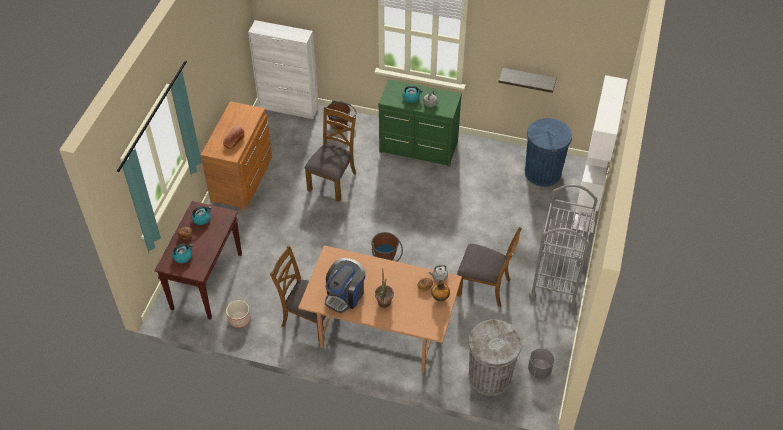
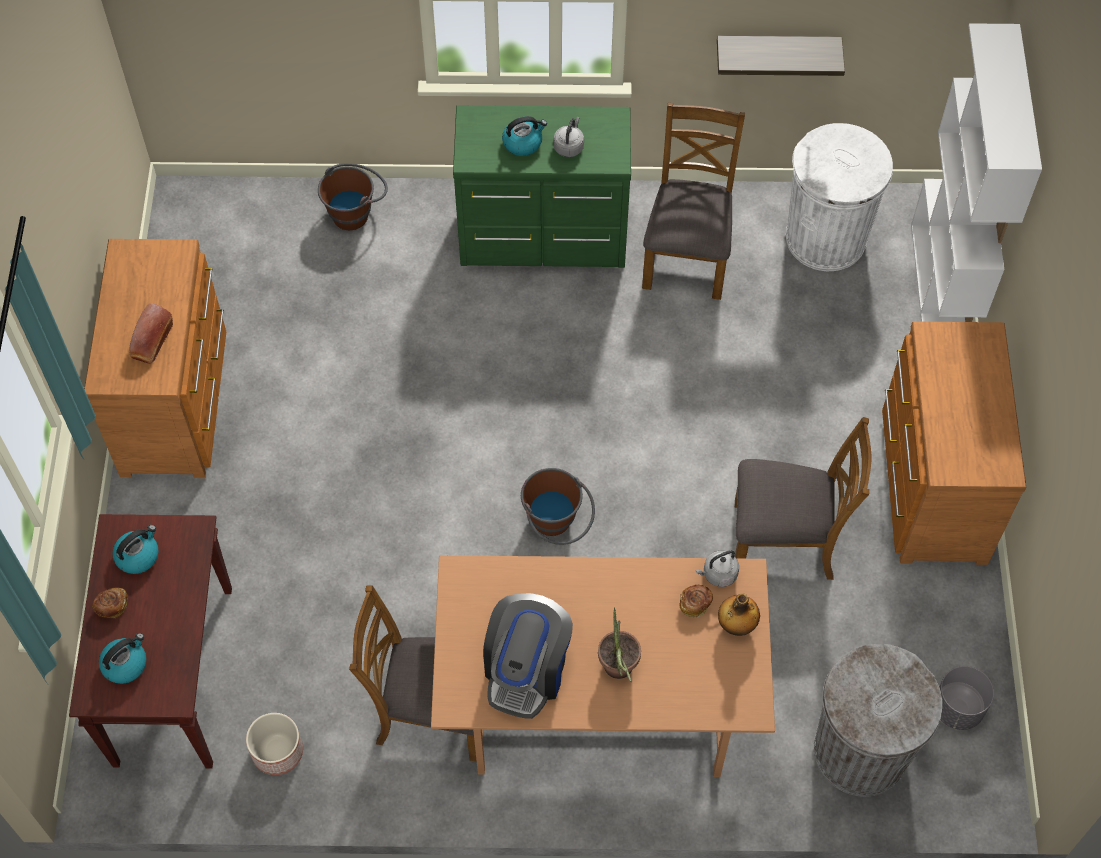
camera: 15 degrees left, 10 degrees up
(289, 107) = (224, 198): white cabinet -> none
(332, 181) = (380, 360): brown chair -> brown chair (687, 255)
(543, 172) = (826, 238): blue trash can -> white trash can
(557, 279) = (930, 485): grey cart -> brown dresser

